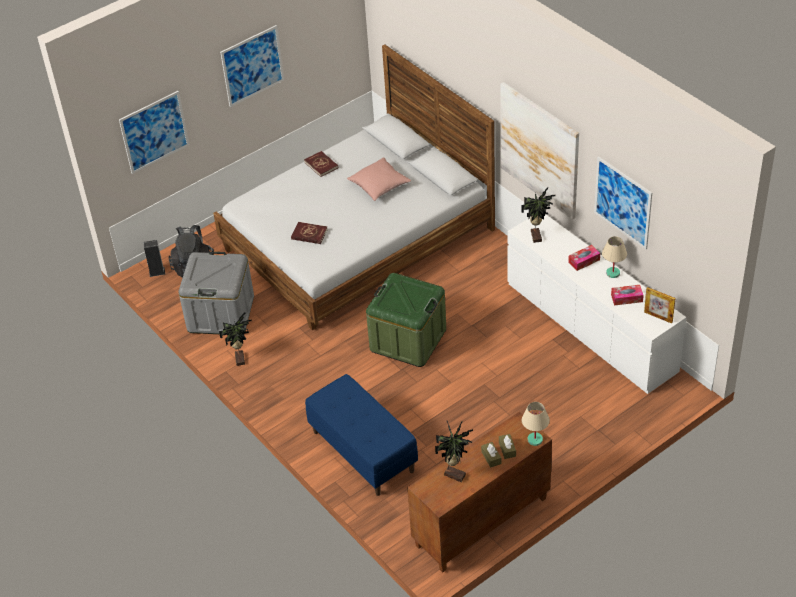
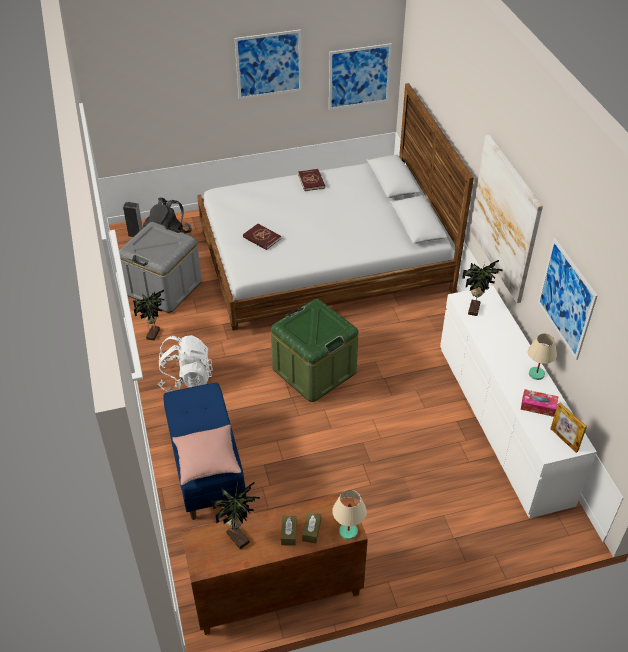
camera: 20 degrees right, 0 degrees up
(154, 132) = (153, 98): picture -> picture (359, 76)
(297, 386) = (186, 378): none -> white backpack
(379, 185) = (353, 215): pink pillow -> pink pillow (207, 461)
(584, 261) = (511, 350): tissue box -> none

